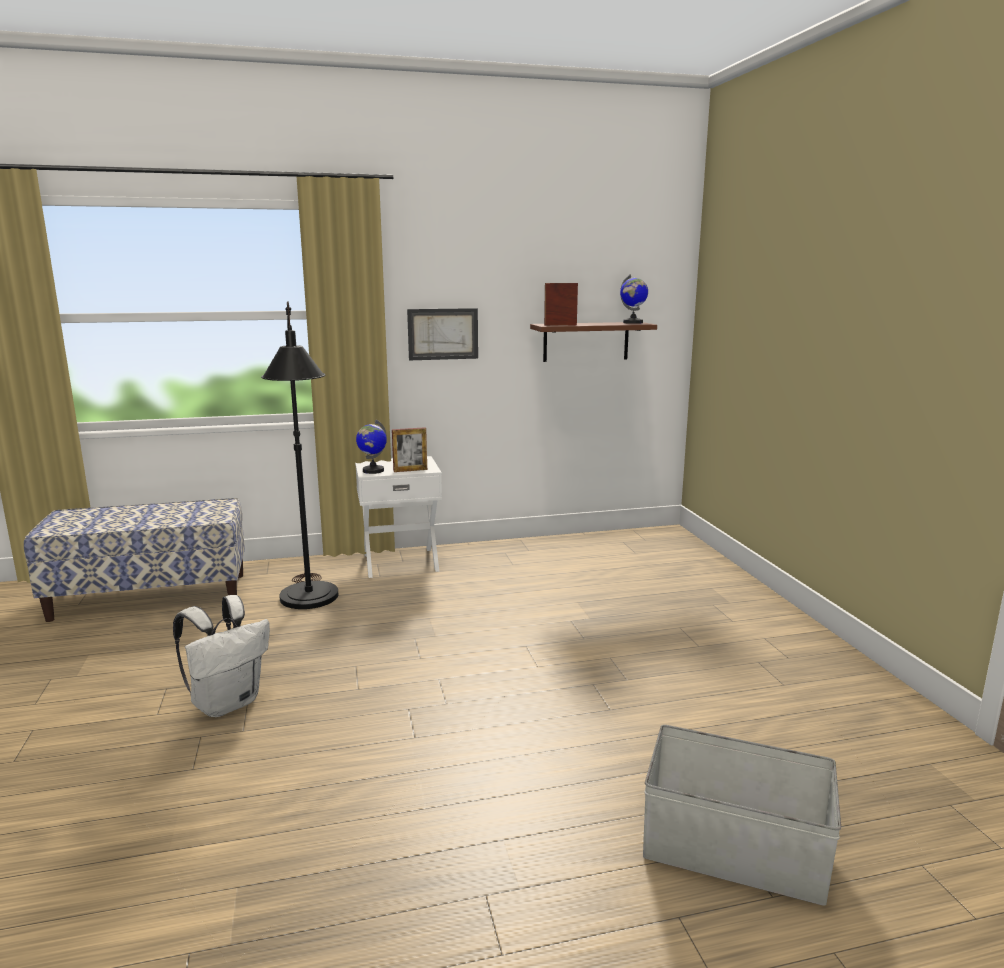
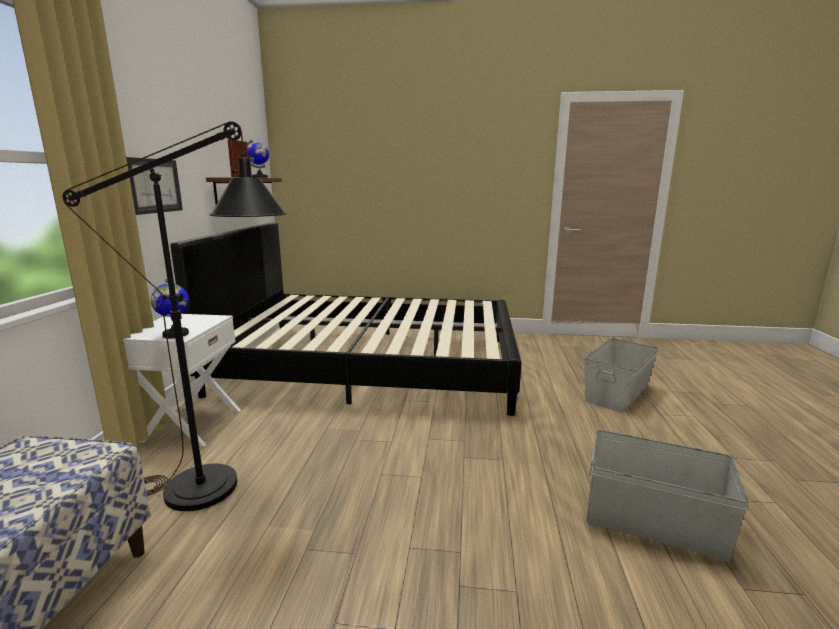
camera: 70 degrees left, 0 degrees up
(227, 703) = (401, 562): white backpack -> none
(311, 875) = (653, 521): none -> grey storage box
(410, 470) = (205, 323): picture frame -> none
(611, 603) = (372, 364): none -> black bed

